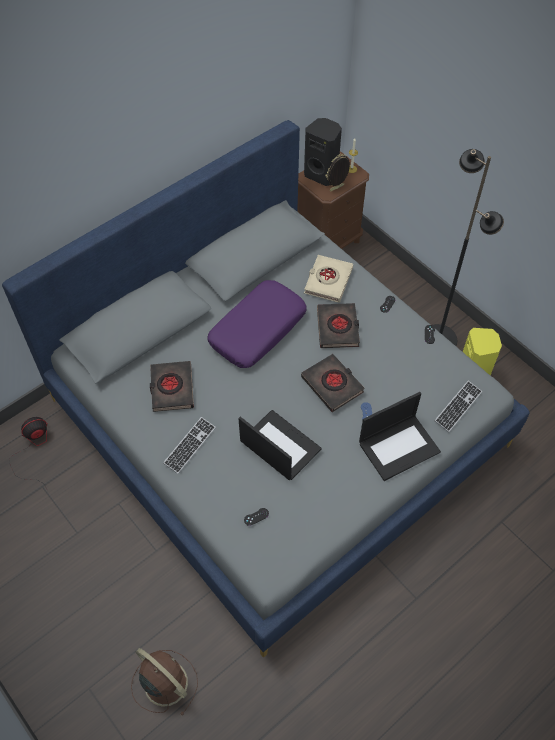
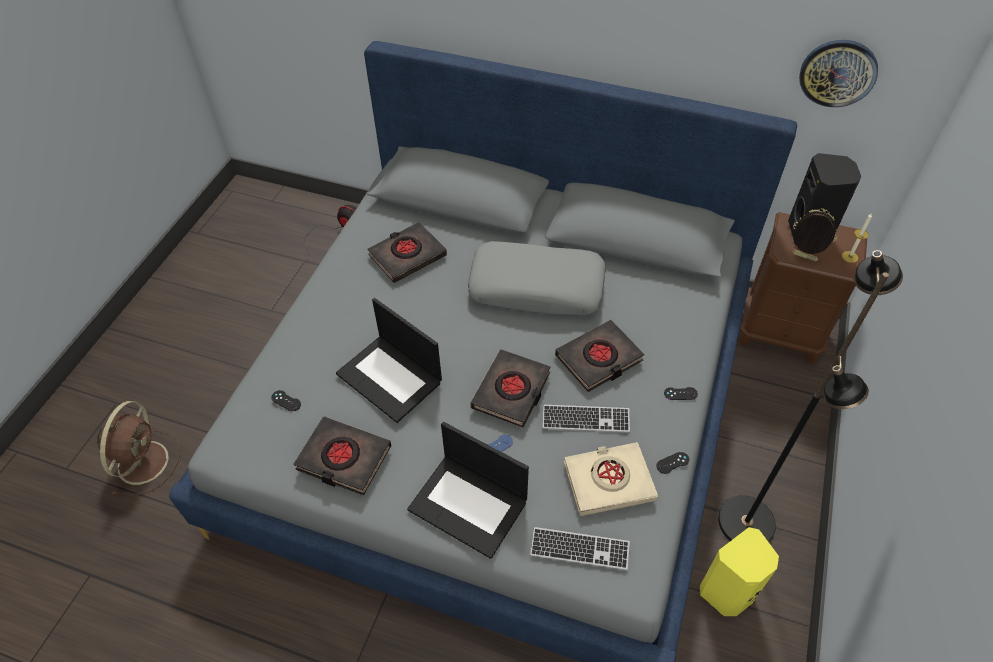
camera: 60 degrees right, 5 degrees down
(190, 446) = (345, 303): keyboard -> keyboard (585, 420)
(257, 329) = (537, 288): purple pillow -> grey pillow
(279, 445) = (391, 378): laptop -> laptop turned 120 degrees clockwise
(296, 78) = (838, 73): none -> wall clock
(326, 500) = (343, 459): none -> black book
(328, 281) = (660, 317): beige book -> beige book (608, 481)

